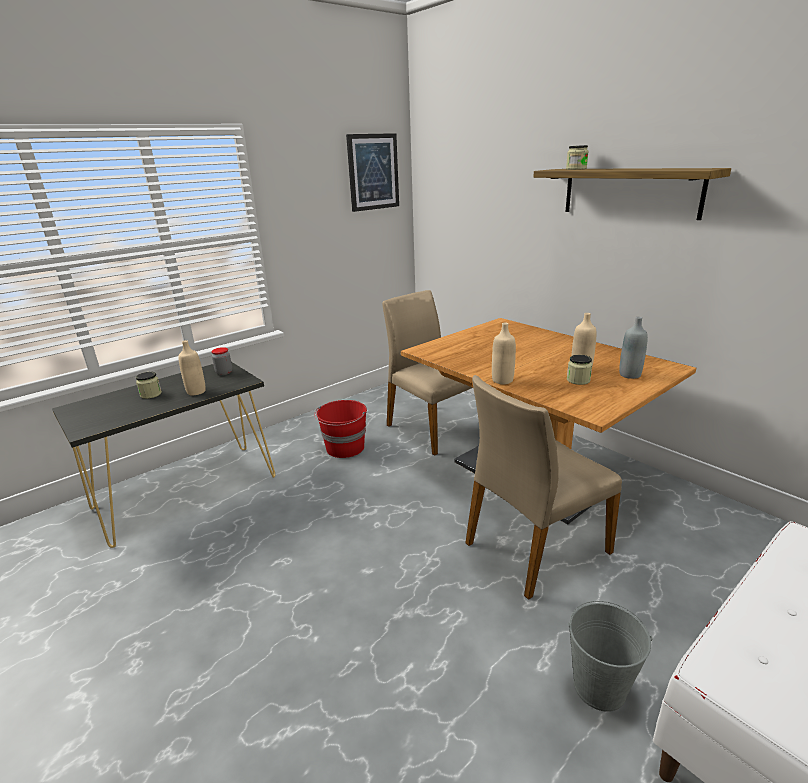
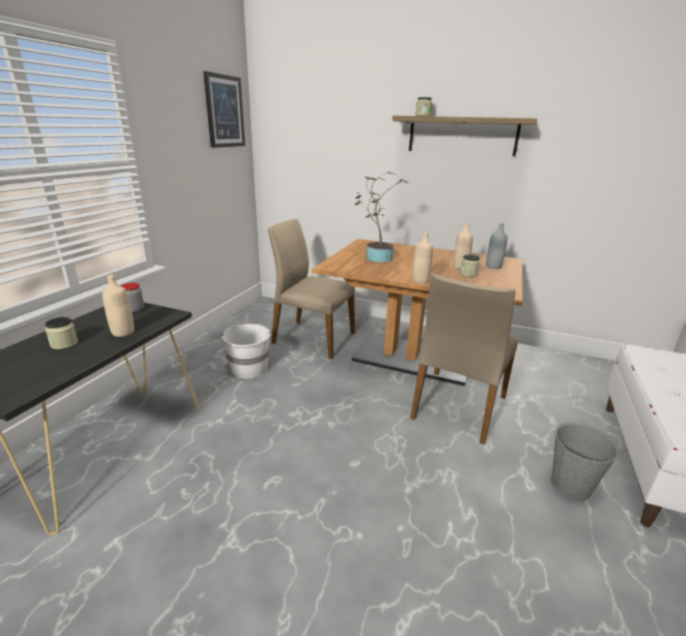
camera: 30 degrees left, 0 degrees up
(345, 448) = (249, 369): red bucket -> white bucket
(488, 345) = (376, 257): none -> potted plant

